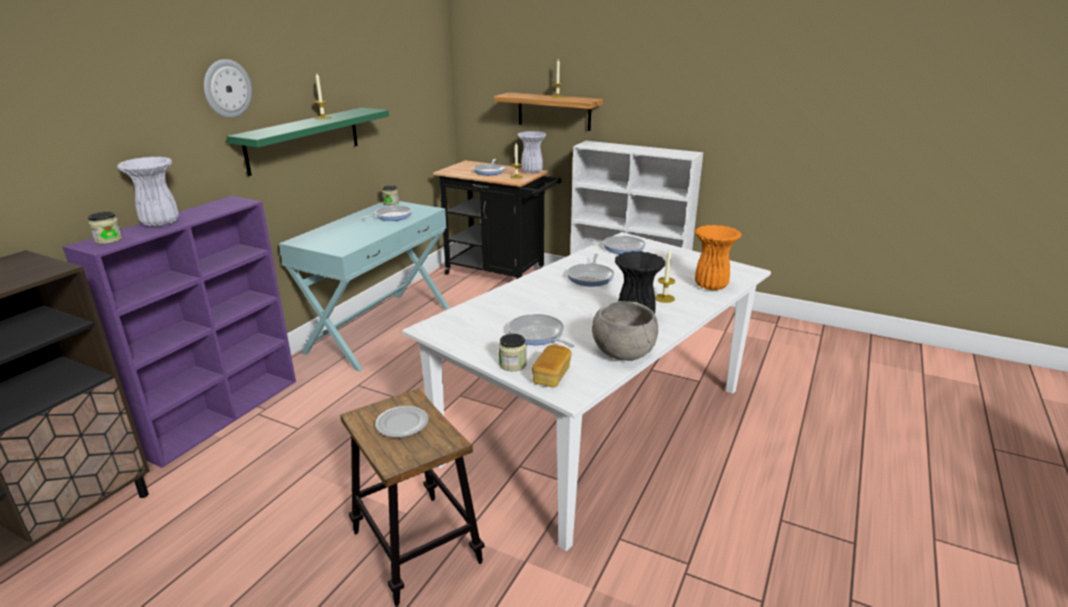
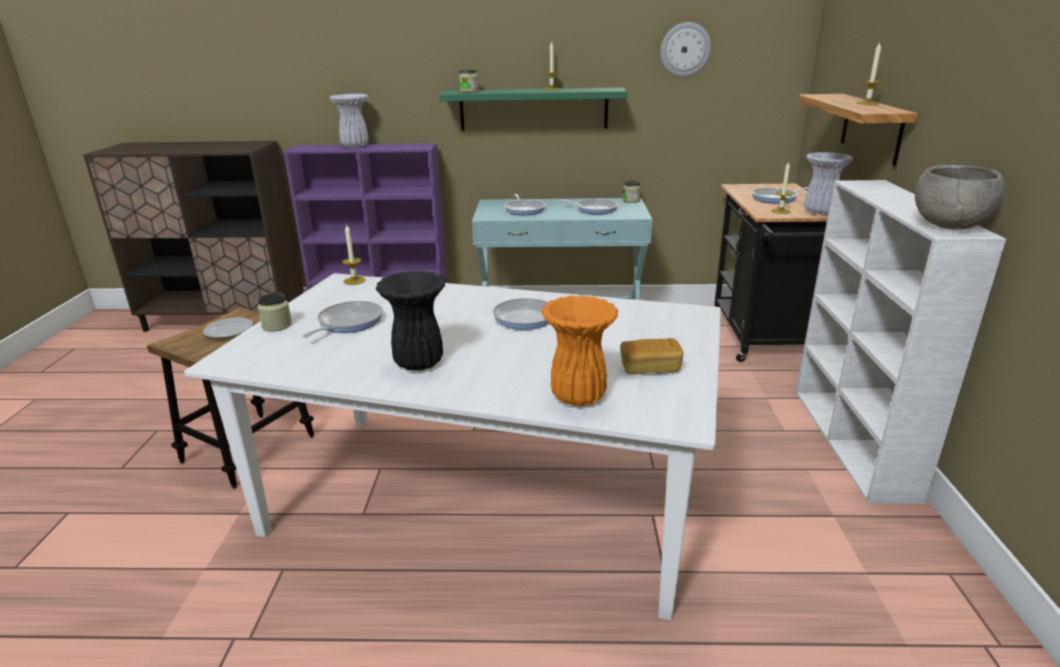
camera: 65 degrees right, 0 degrees up
(108, 240) = (313, 147): jar -> jar (469, 91)
(227, 88) = (452, 48): wall clock -> wall clock (685, 49)
(551, 376) = (257, 346): bread -> bread (650, 368)
(620, 248) = (653, 316): frying pan -> frying pan (524, 209)
(622, 354) = (318, 371): grey bowl -> grey bowl (948, 226)
(664, 298) = (500, 370): candle -> candle (354, 281)

